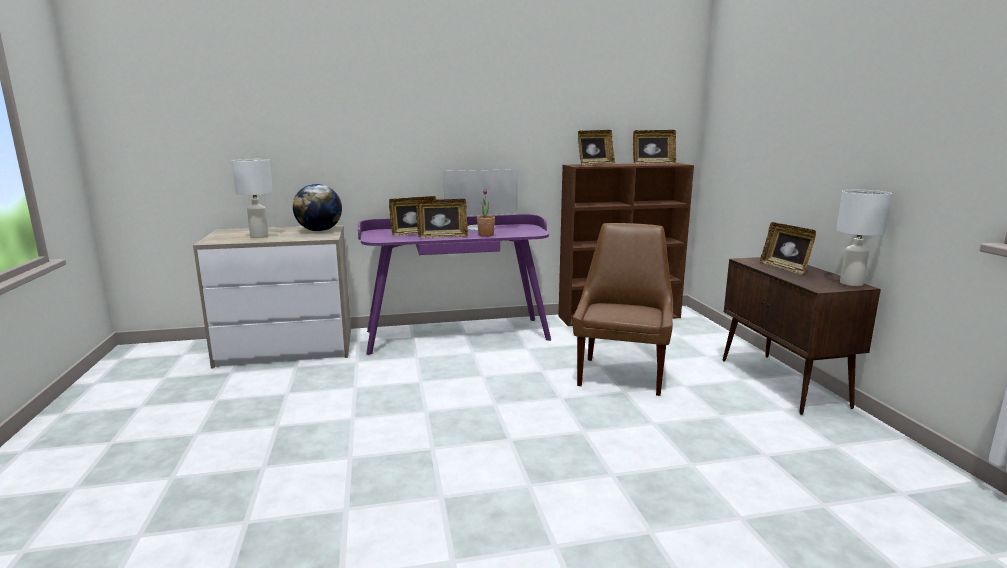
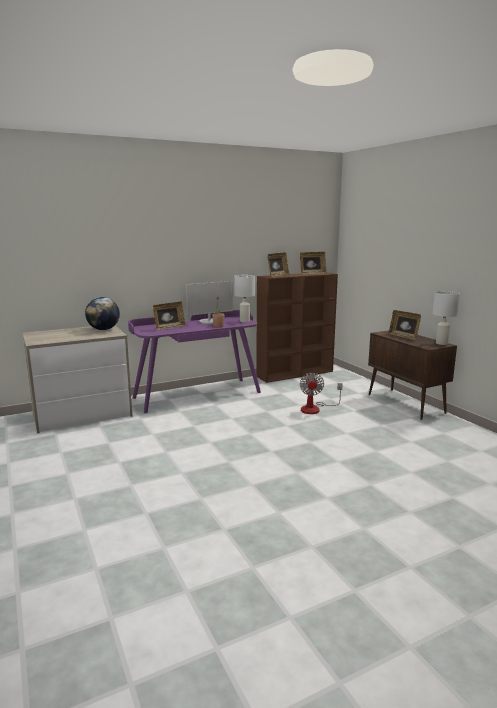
camera: 15 degrees left, 0 degrees up
(258, 236) = (65, 336): white table lamp -> white table lamp (244, 321)
(442, 237) = (191, 329): picture frame -> none
(621, 374) = (315, 408): brown chair -> fan

